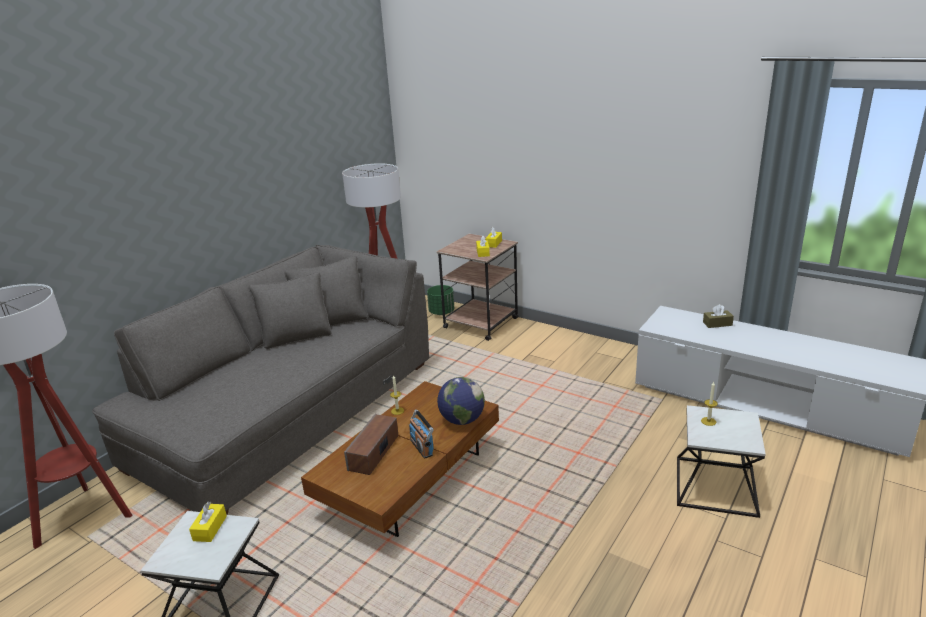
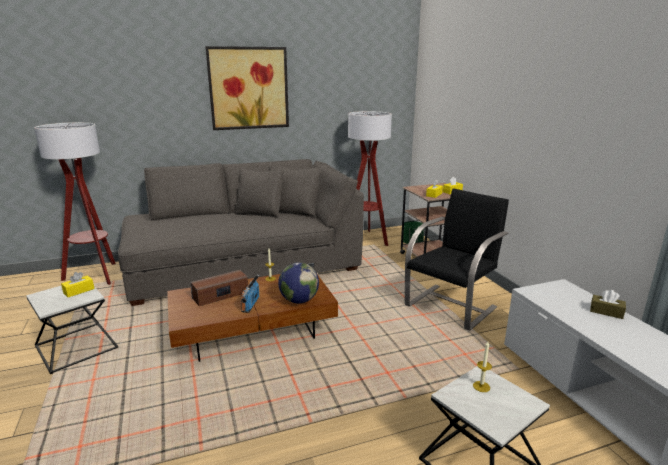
camera: 35 degrees right, 5 degrees down
(219, 170) = (248, 88): none -> picture
(554, 366) = (451, 306): none -> black armchair

